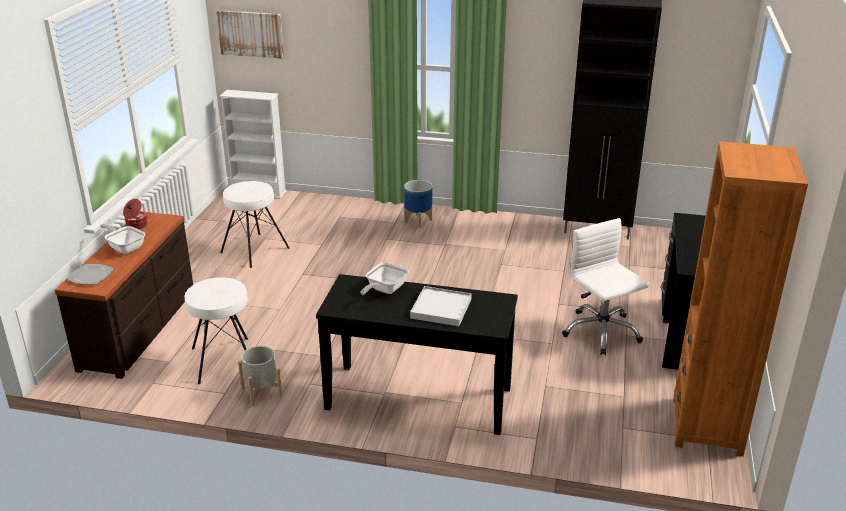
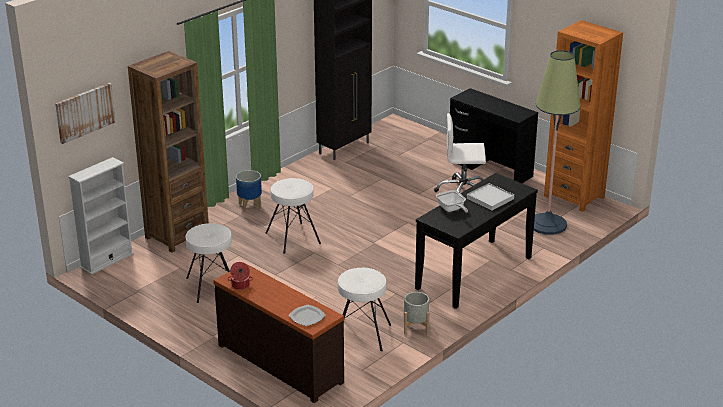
camera: 60 degrees left, 0 degrees up
(125, 248) = (275, 296): frying pan -> none
(328, 206) = (177, 235): none -> brown bookcase
(381, 261) = (293, 238): none -> white stool
(601, 424) = (547, 224): none -> floor lamp

